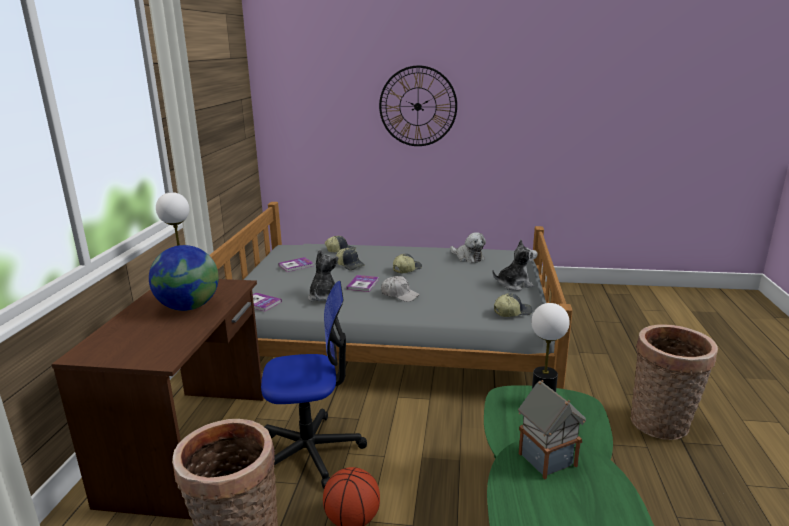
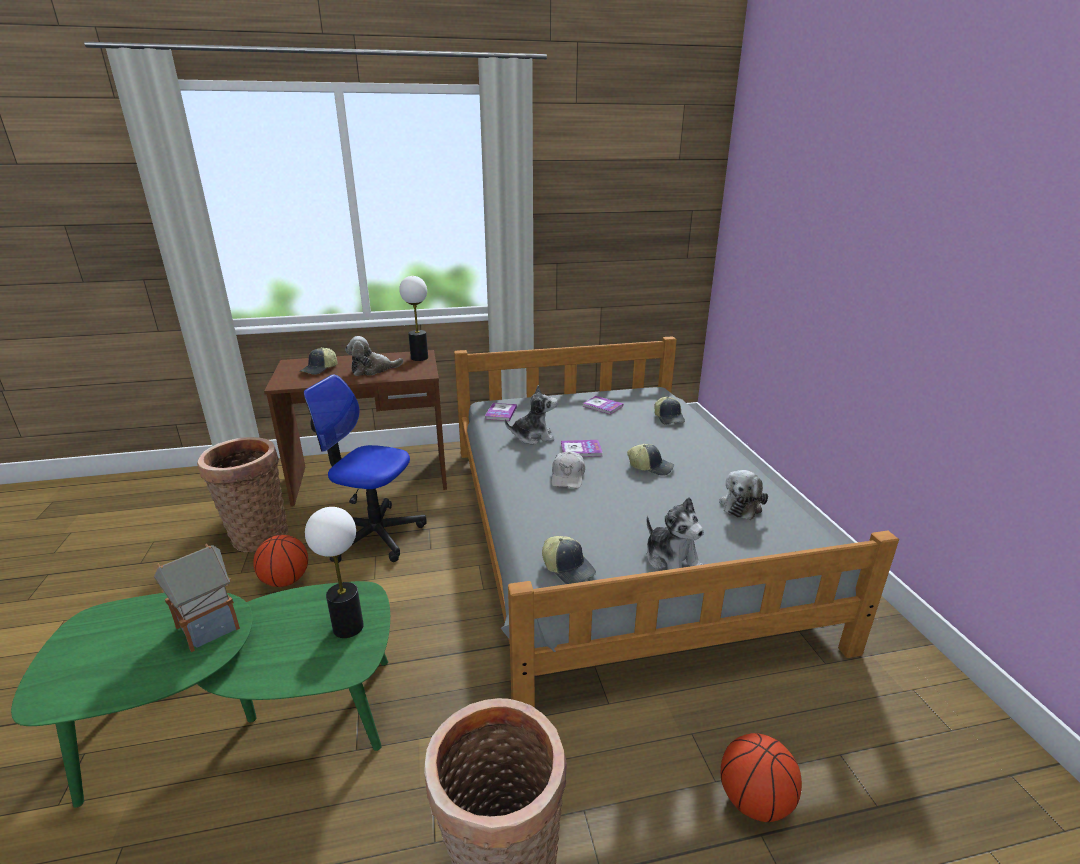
camera: 70 degrees right, 5 degrees up
(188, 307) = (372, 370): globe -> plush toy
(311, 451) = (374, 535): office chair -> office chair turned 135 degrees clockwise
(350, 265) = (630, 432): cap -> cap (320, 370)
(418, 106) = (854, 257): wall clock -> none
(619, 347) = (754, 800): none -> basketball

